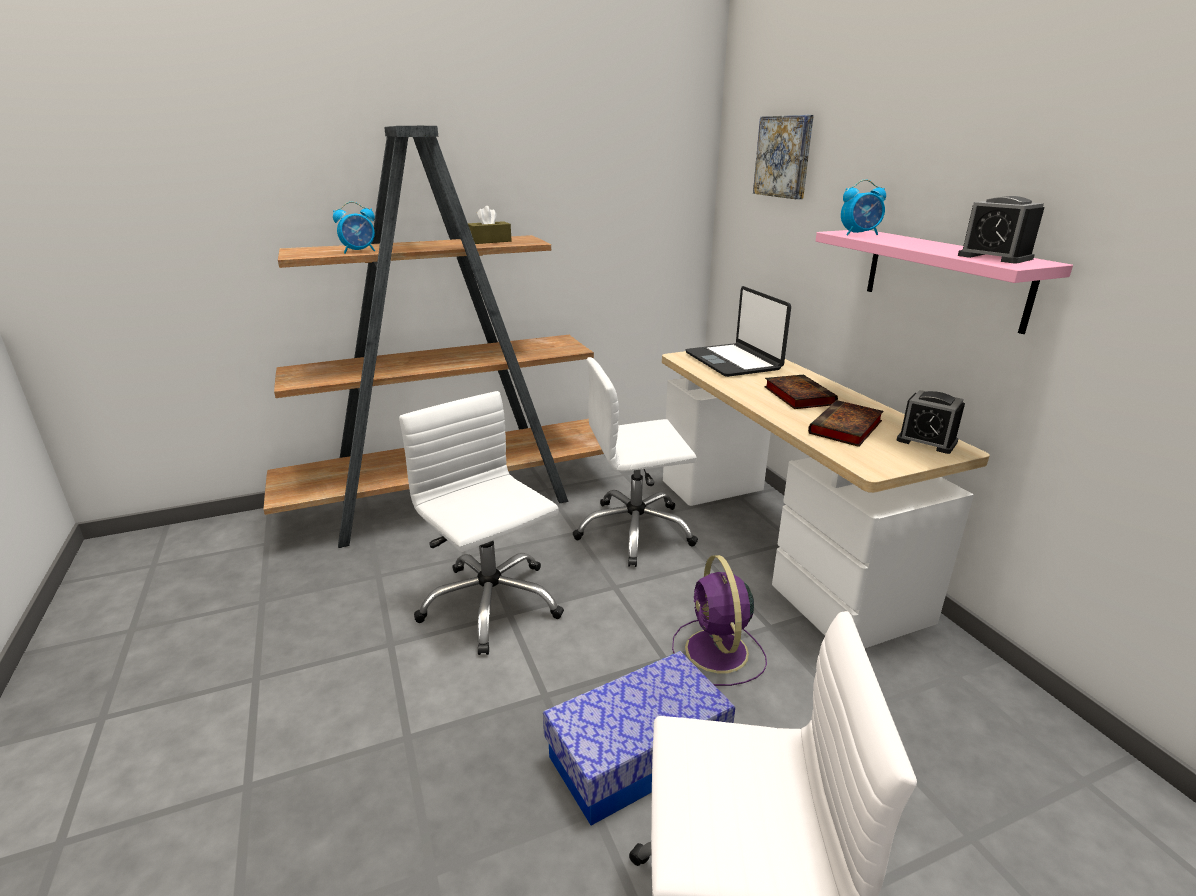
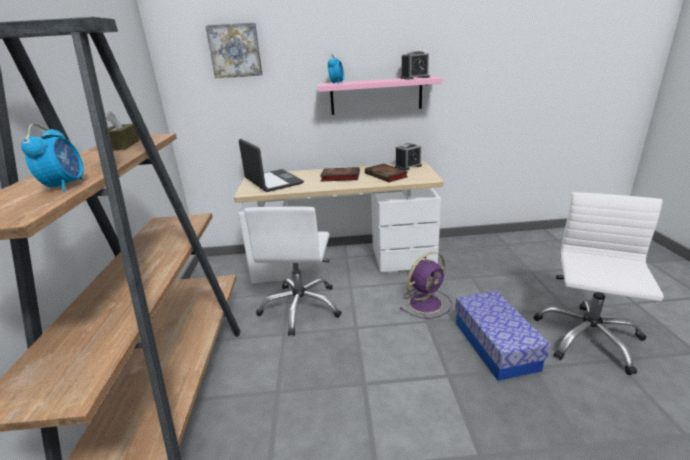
camera: 70 degrees left, 0 degrees up
(490, 604) = (348, 393): white office chair -> none
(717, 653) = (426, 302): purple fan -> purple fan turned 45 degrees counterclockwise
(733, 361) = (273, 182): laptop -> laptop turned 120 degrees counterclockwise

